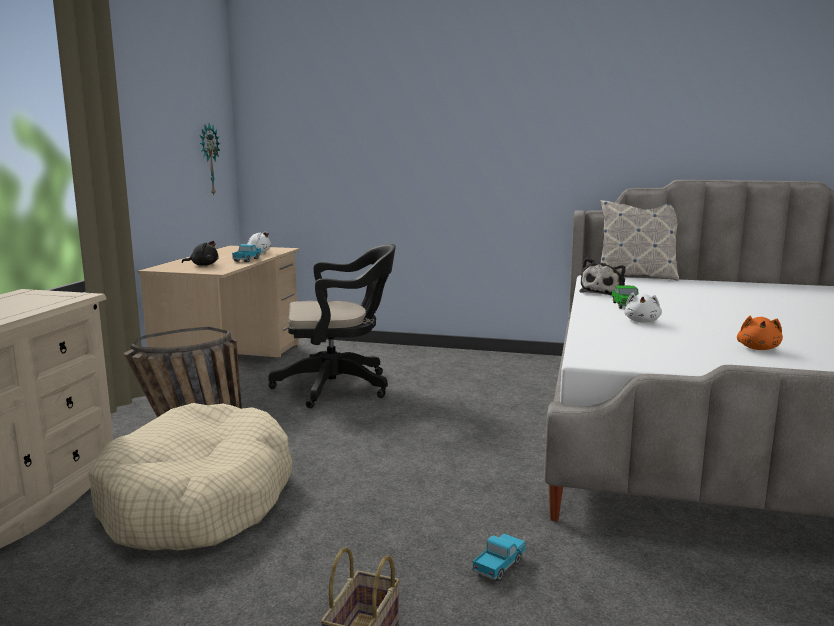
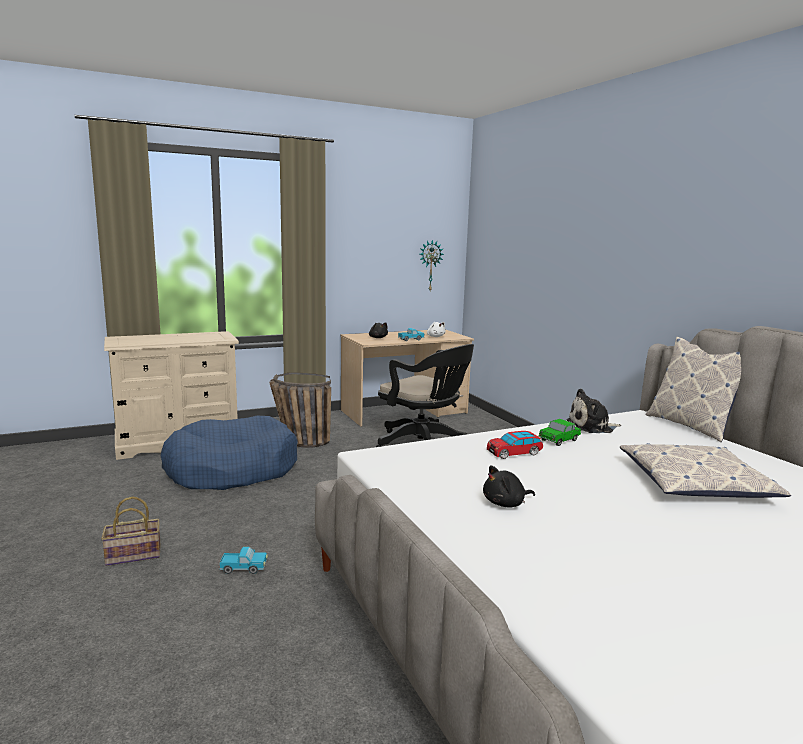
camera: 50 degrees right, 0 degrees up
(198, 500) = (231, 469): beige dog bed -> blue dog bed
(642, 321) = (514, 453): white plush toy -> toy car
(753, 304) = (695, 483): none -> pillow
(758, 348) = (506, 504): orange plush toy -> black plush toy

